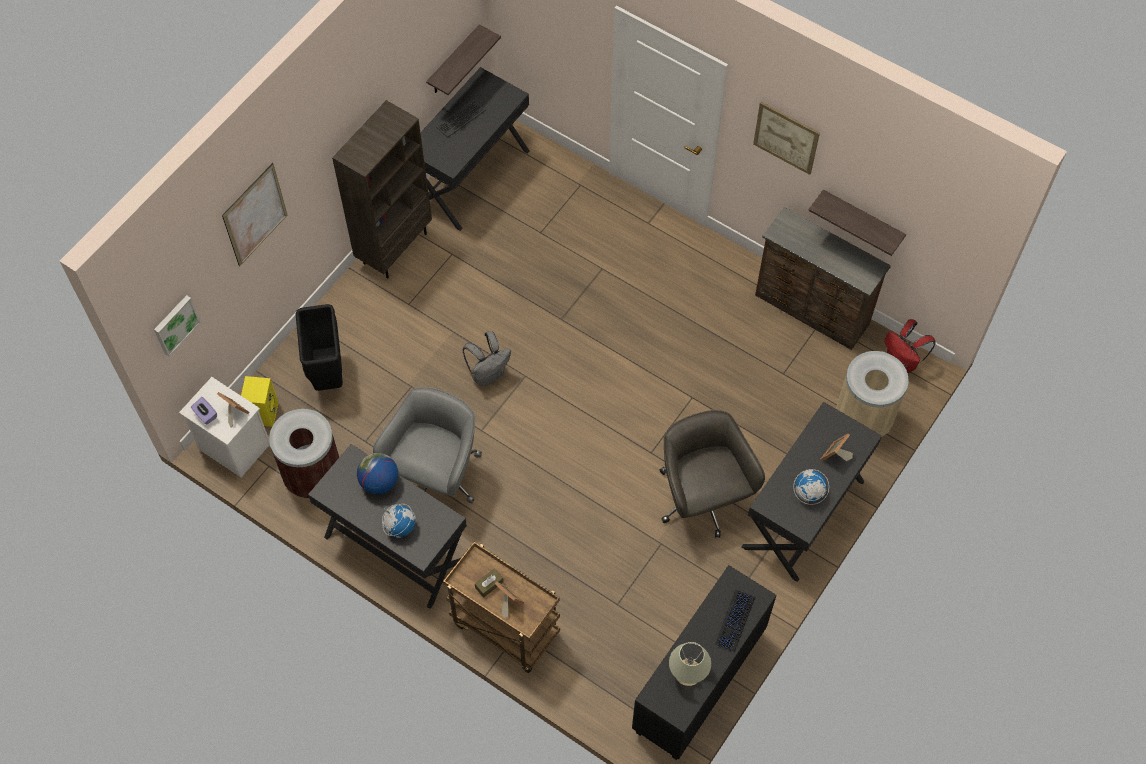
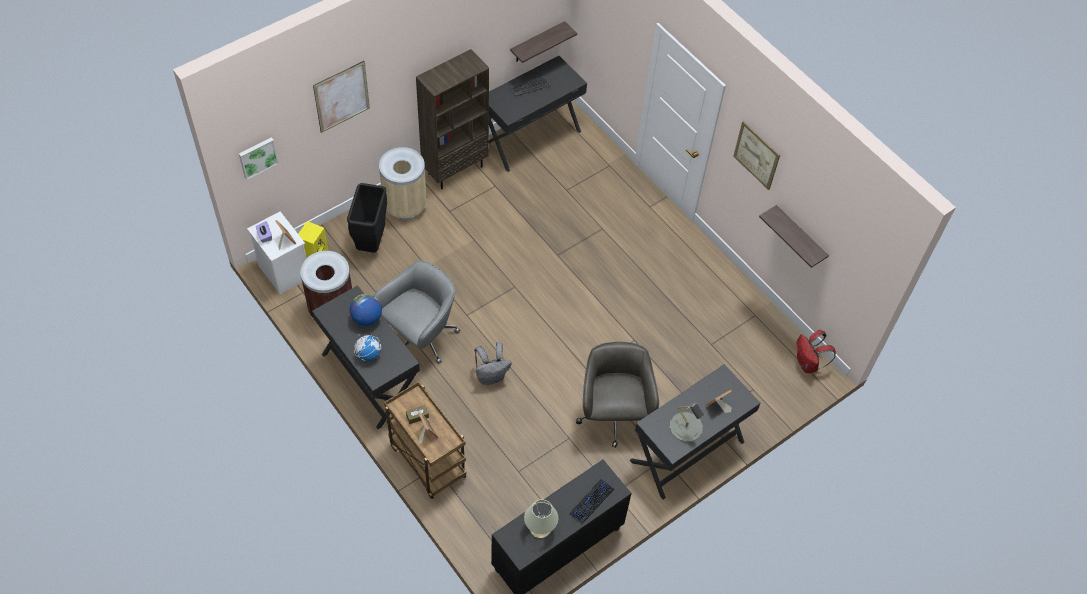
camera: 15 degrees right, 5 degrees down
(488, 374) = (488, 277): grey backpack -> grey backpack (491, 376)
(808, 493) = (686, 427): globe -> grey table lamp
(811, 311) = (750, 306): brown dresser -> none
(863, 419) = (761, 396): beige trash can -> beige trash can (405, 206)

